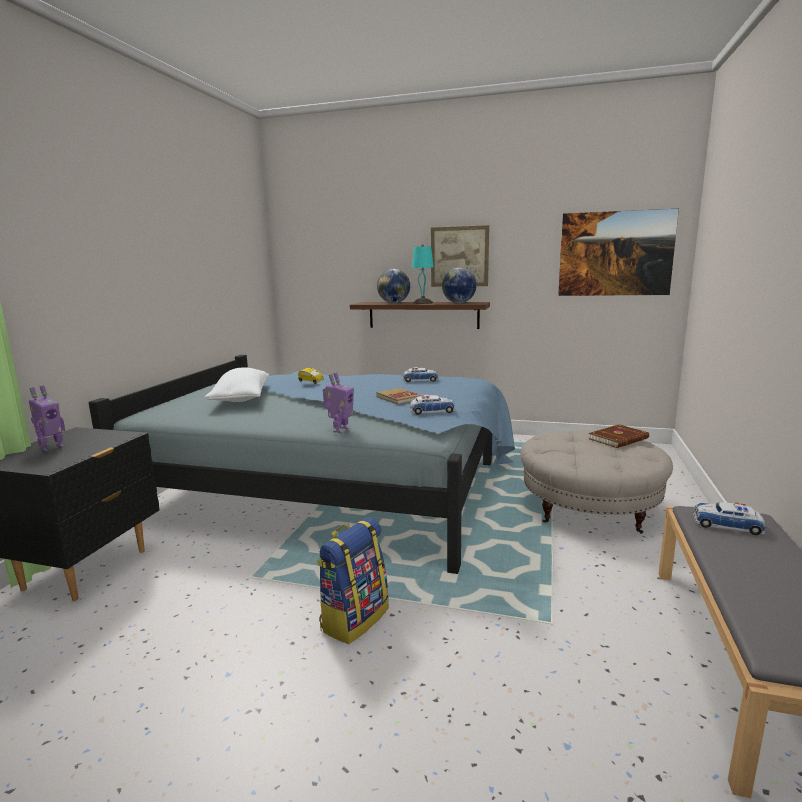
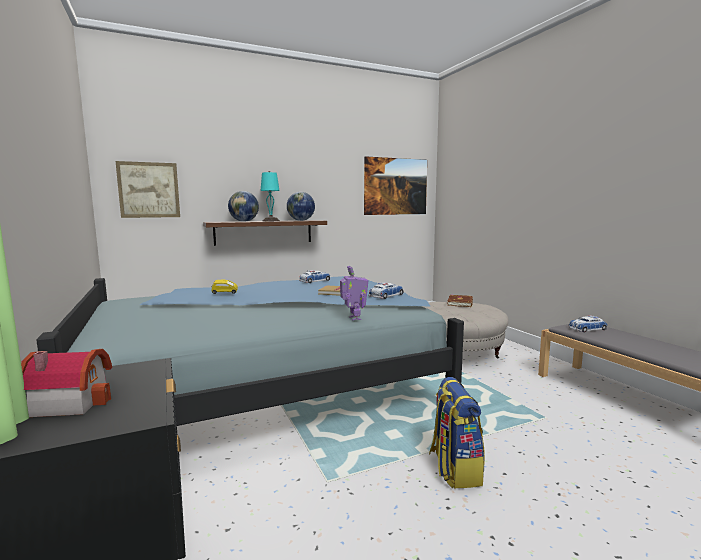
camera: 40 degrees left, 5 degrees down
(51, 447) = (71, 402): toy robot -> toy house
(241, 398) = (183, 315): white pillow -> none
(459, 256) = (292, 183): picture -> picture (149, 190)

